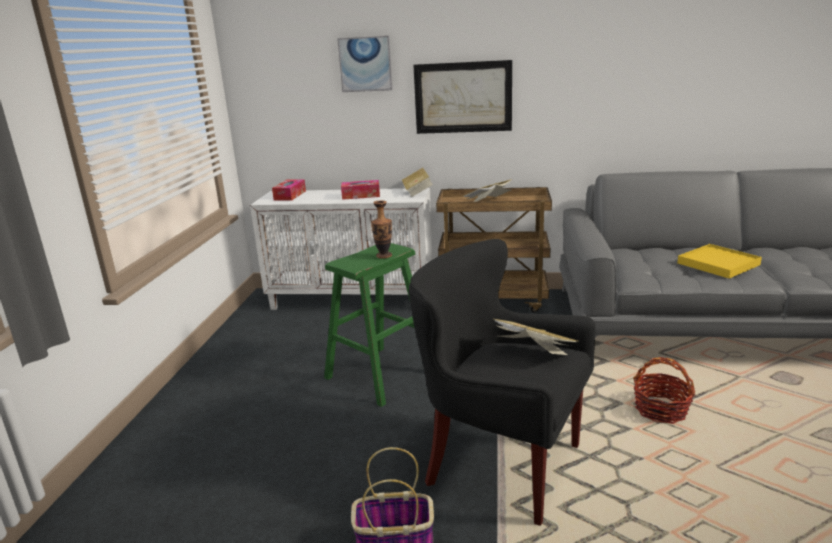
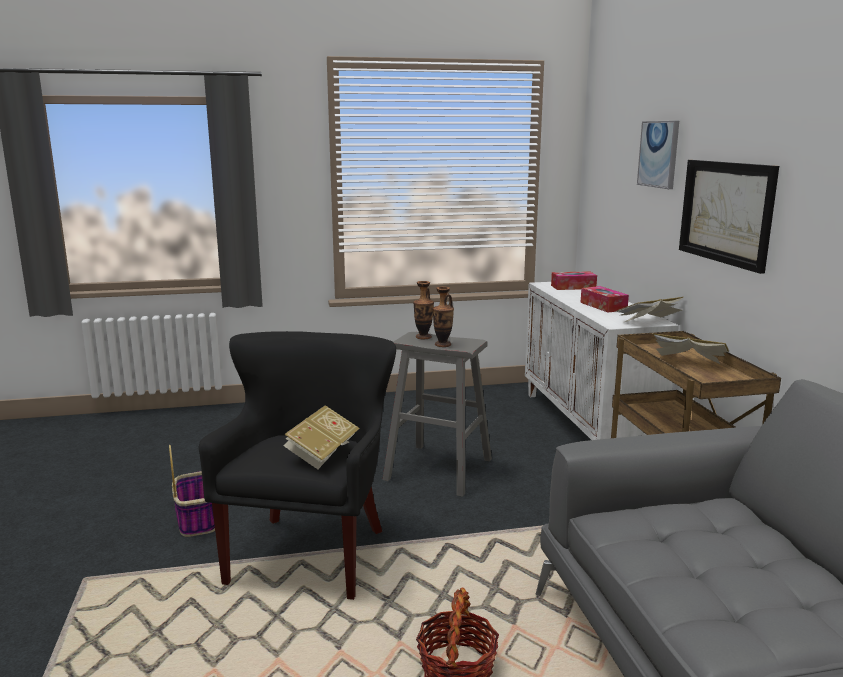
camera: 70 degrees right, 5 degrees down
(353, 260) = (423, 337): none -> vase
(380, 374) = (439, 469): green stool -> grey stool
(718, 264) = (756, 597): yellow tray -> none

